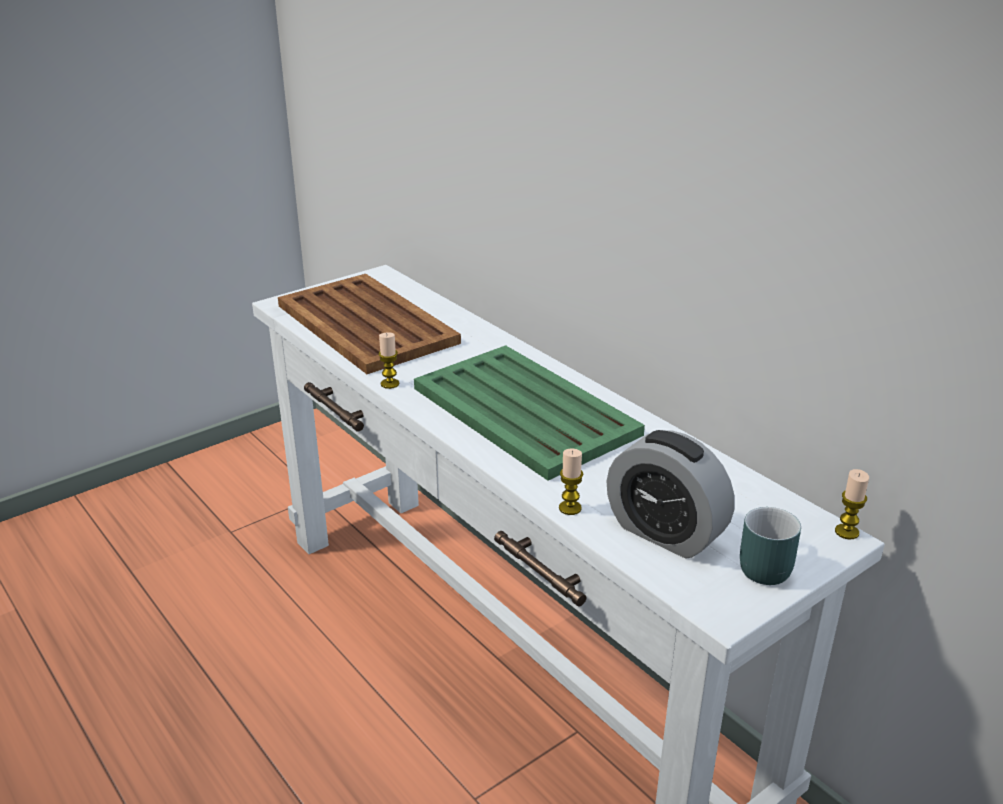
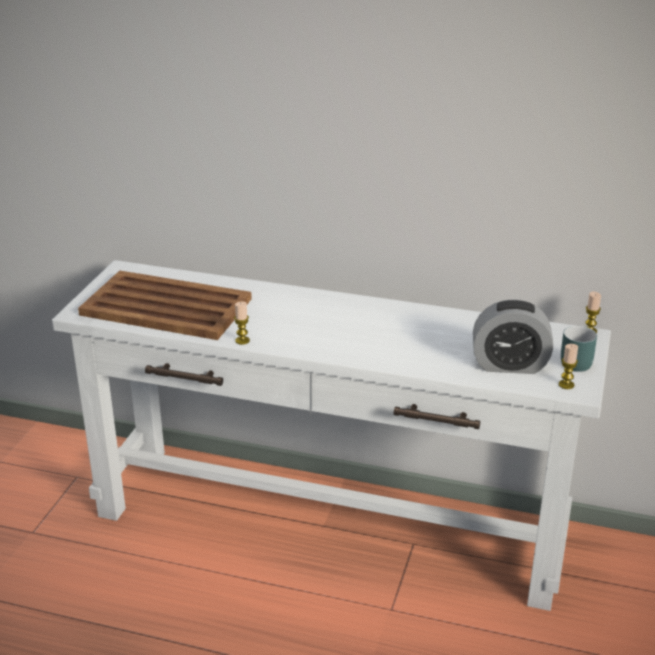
camera: 35 degrees left, 0 degrees up
(525, 412) = (351, 328): green tray -> none
(570, 508) = (447, 372): candle -> candle (566, 385)

